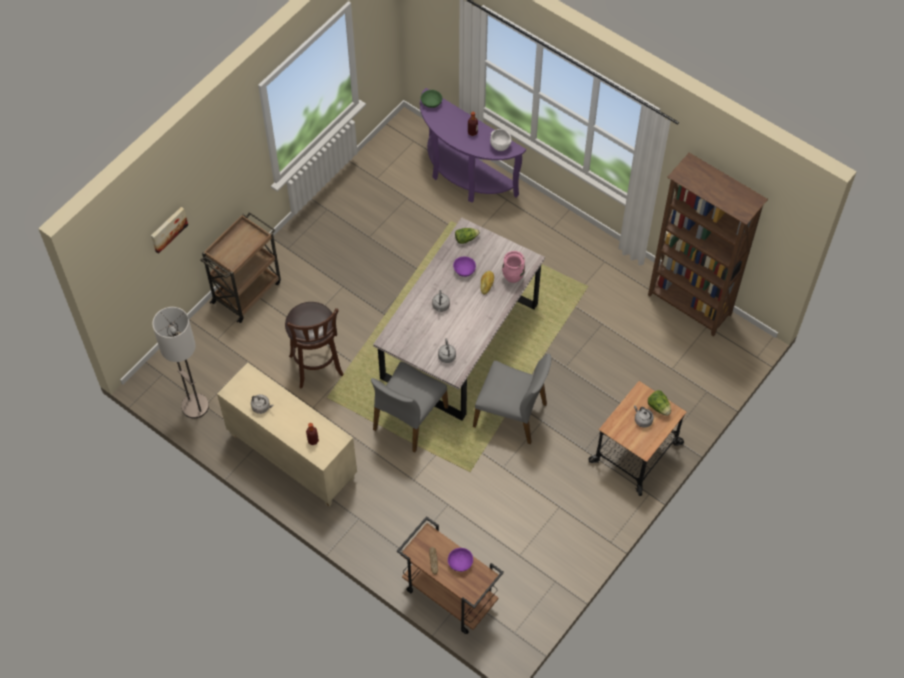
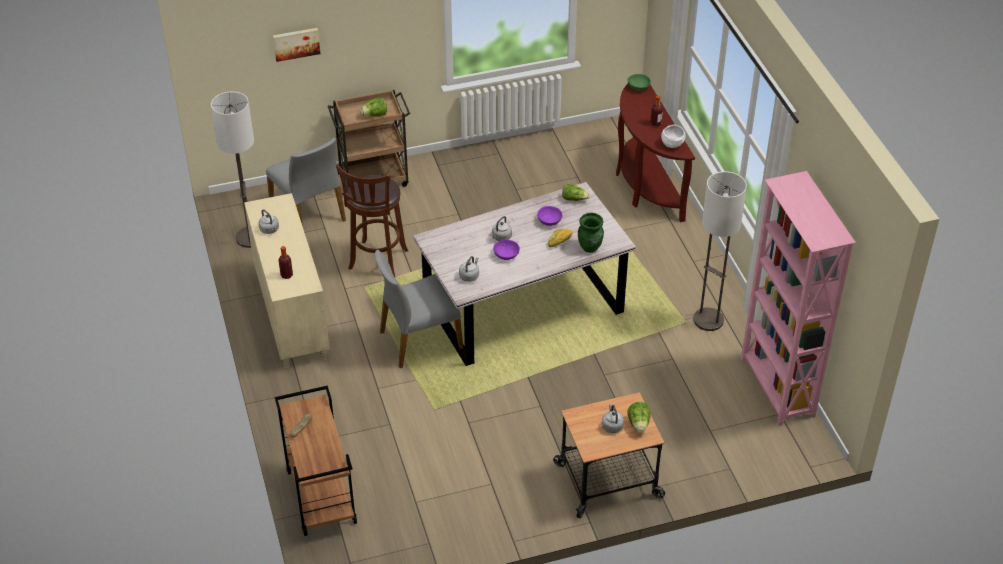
camera: 35 degrees right, 15 degrees down
(246, 246) = (375, 115): none -> lettuce
(460, 562) = (323, 441): purple bowl -> purple bowl (506, 255)
(464, 177) = (645, 185): purple console table -> brown console table
(511, 414) = (516, 385): grey chair -> grey chair (309, 213)
(513, 277) = (590, 247): pink vase -> green vase
(601, 274) = (708, 320): none -> floor lamp
(689, 305) = (776, 388): brown bookcase -> pink bookcase

